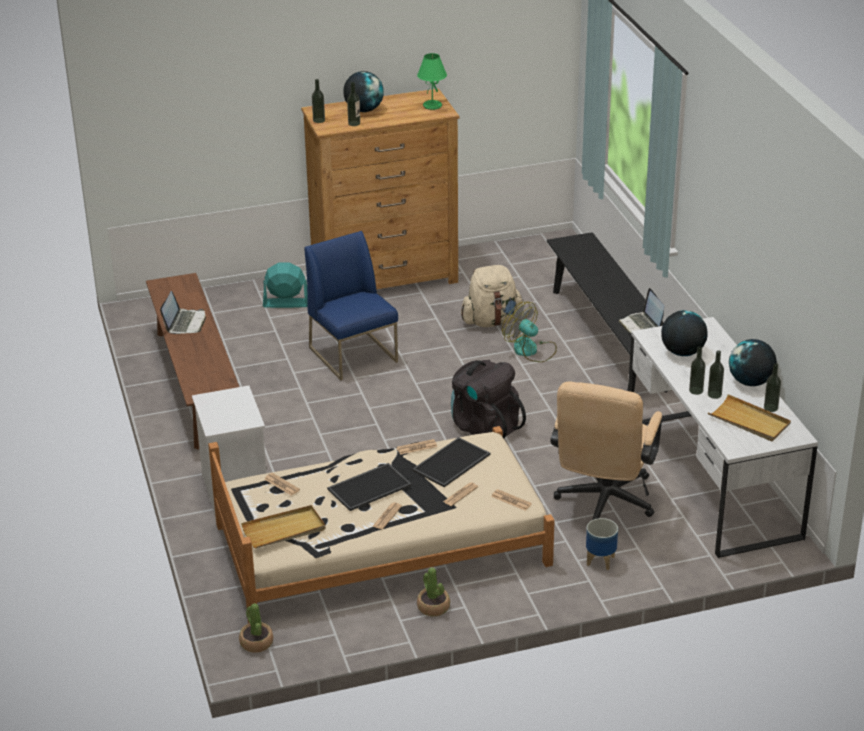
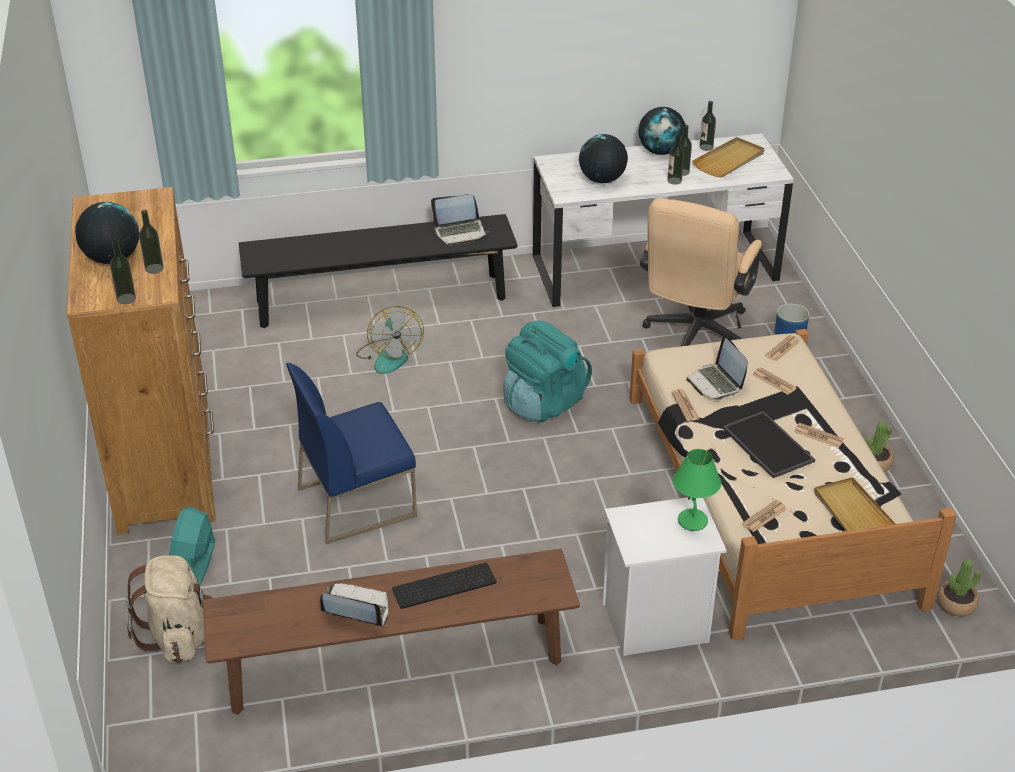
camera: 85 degrees left, 5 degrees up
(204, 352) = (444, 587): none -> keyboard
(432, 106) = (132, 204): green table lamp -> green table lamp (693, 521)
(452, 463) = (716, 383): tray -> laptop
(484, 427) = (543, 403): black backpack -> turquoise backpack
(491, 321) = (312, 380): beige backpack -> beige backpack (178, 635)
(530, 350) = (389, 356): fan -> fan turned 60 degrees counterclockwise
(603, 504) = (694, 336): beige office chair -> beige office chair turned 90 degrees clockwise

